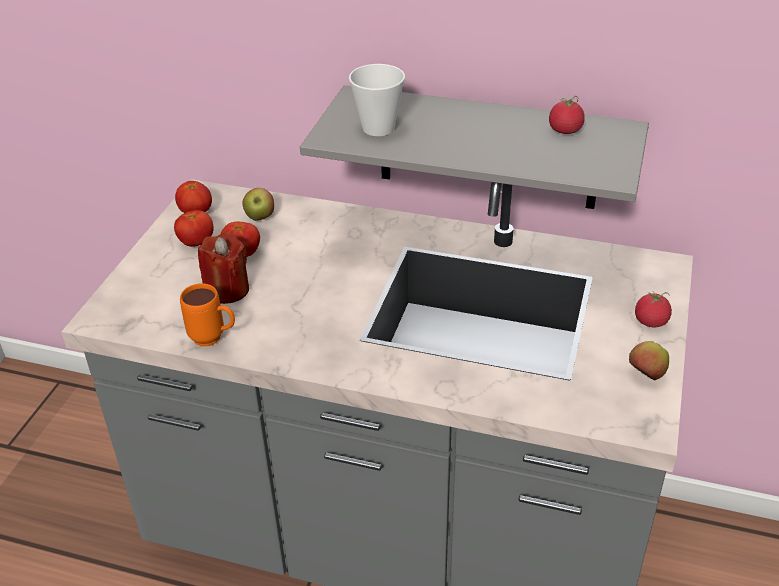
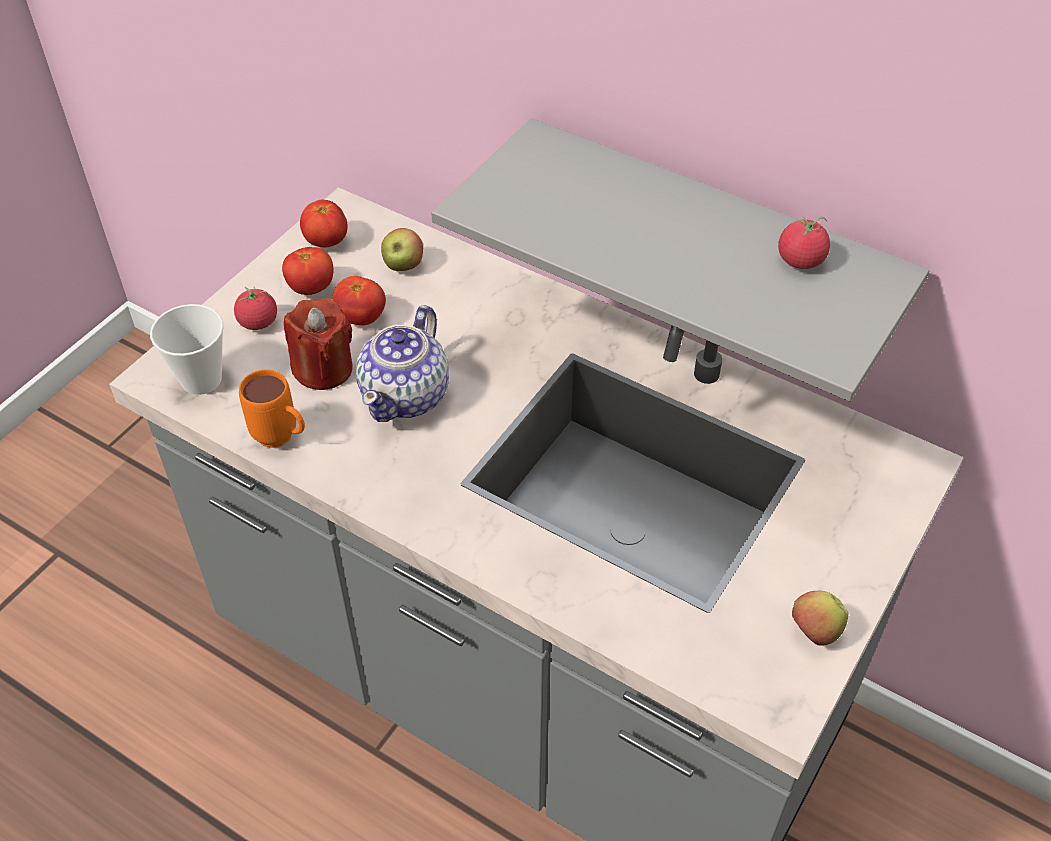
camera: 15 degrees right, 10 degrees up
(296, 294) = (406, 395): none -> teapot
(378, 128) = (545, 203): cup -> cup (201, 380)
(650, 321) = (856, 550): tomato -> tomato (258, 322)

